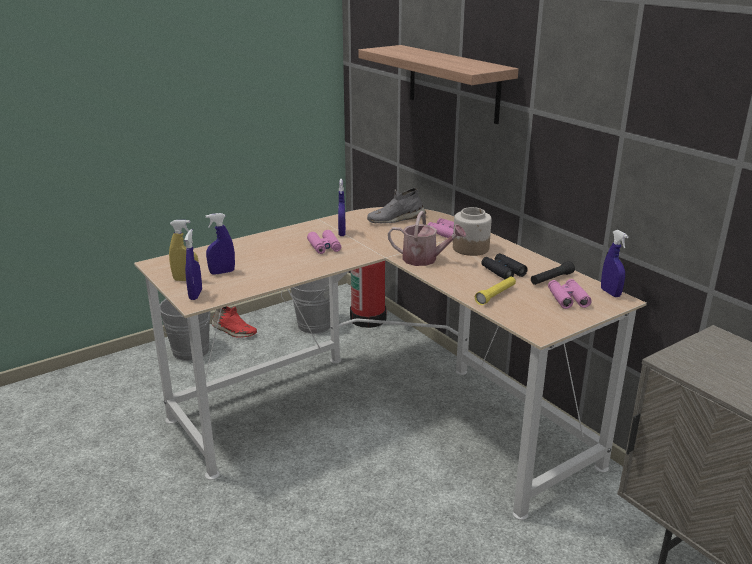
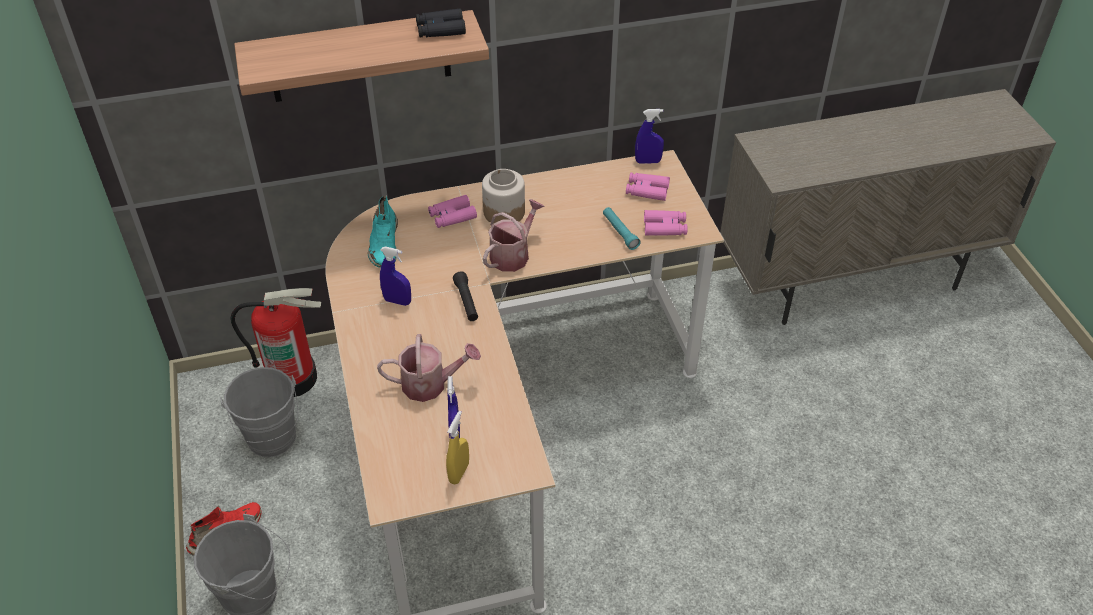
camera: 70 degrees left, 20 degrees up
(195, 295) = (507, 468): blue spray bottle -> none
(267, 257) = (430, 384): none -> watering can
(324, 247) = (431, 326): pink binoculars -> pink binoculars (665, 227)
(395, 219) = (384, 244): grey shoe -> turquoise shoe
(495, 295) = (620, 232): yellow flashlight -> turquoise flashlight
(503, 271) = (571, 209): black binoculars -> black binoculars (440, 30)
(551, 279) = (603, 185): black flashlight -> black flashlight (466, 301)

